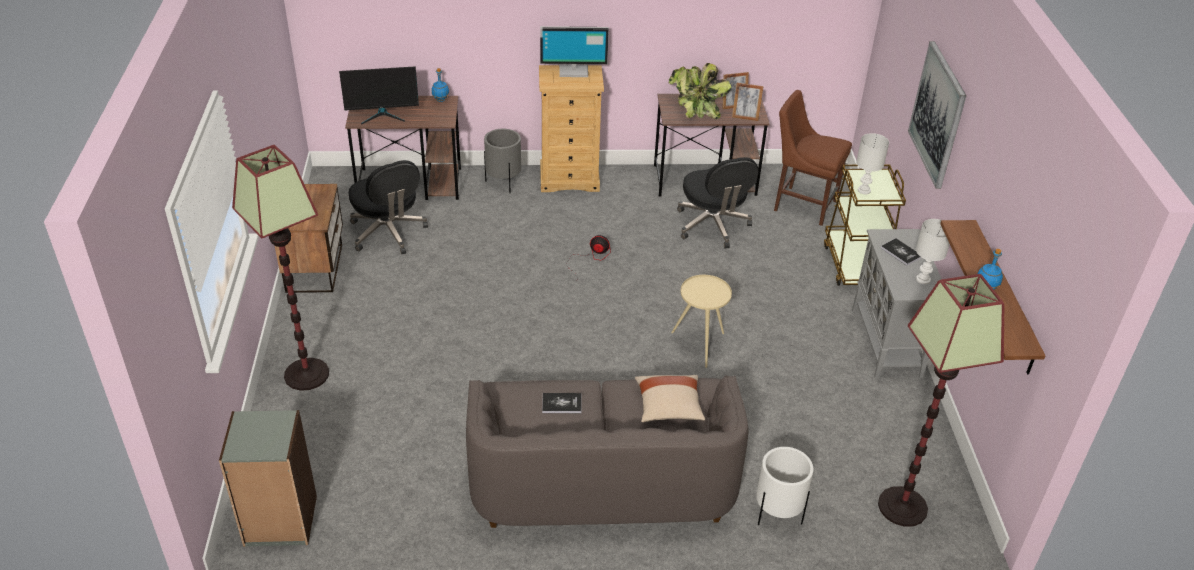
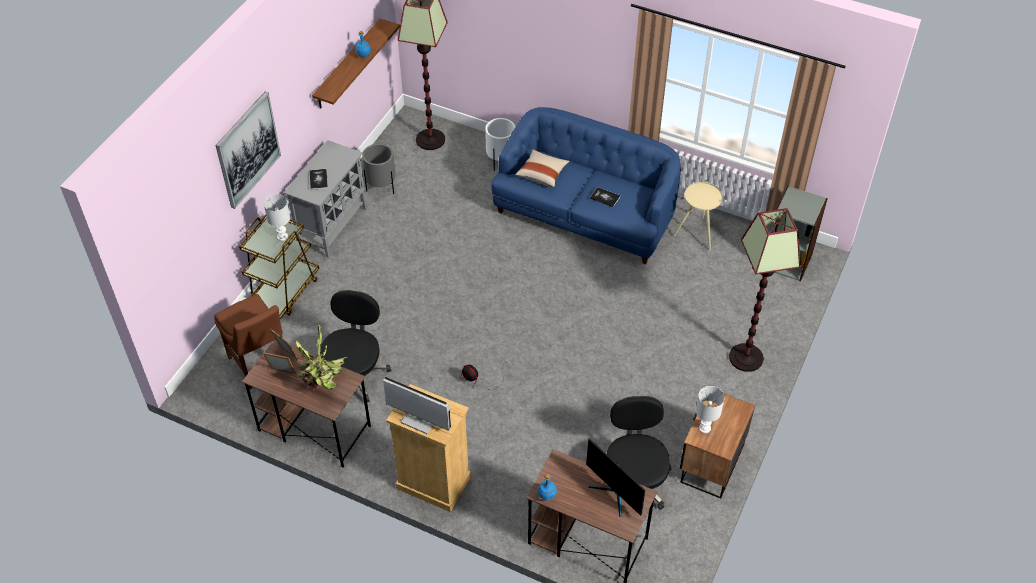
camera: 150 degrees left, 10 degrees up
(383, 115) = (614, 494): monitor -> monitor turned 150 degrees counterclockwise
(503, 183) = (497, 504): grey planter -> grey planter (381, 187)
(601, 480) = (586, 214): grey sofa -> blue sofa
(699, 346) = (458, 273): beige side table -> beige side table (697, 233)
(922, 279) = (328, 157): white table lamp -> white table lamp (704, 428)

